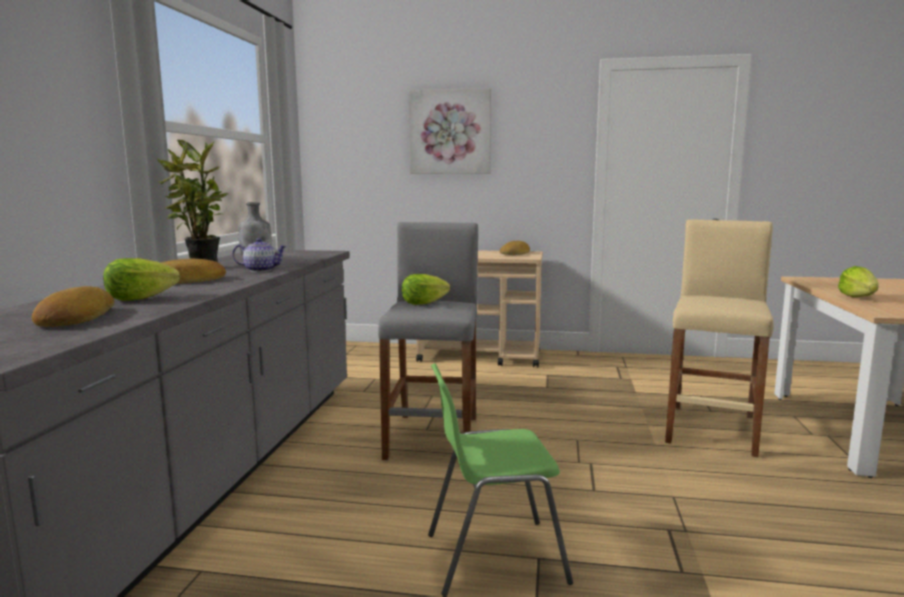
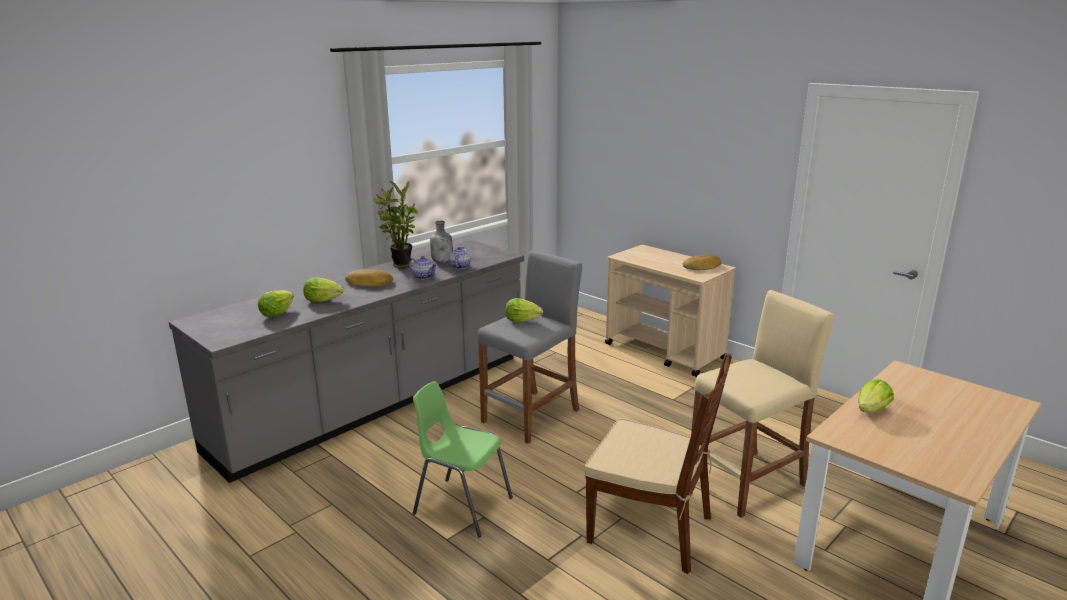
camera: 35 degrees right, 10 degrees up
(74, 318) = (276, 313): bread -> lettuce
(291, 261) = (459, 267): none -> teapot
(450, 132) = (668, 140): picture -> none
(715, 496) = (651, 529): none -> brown chair

